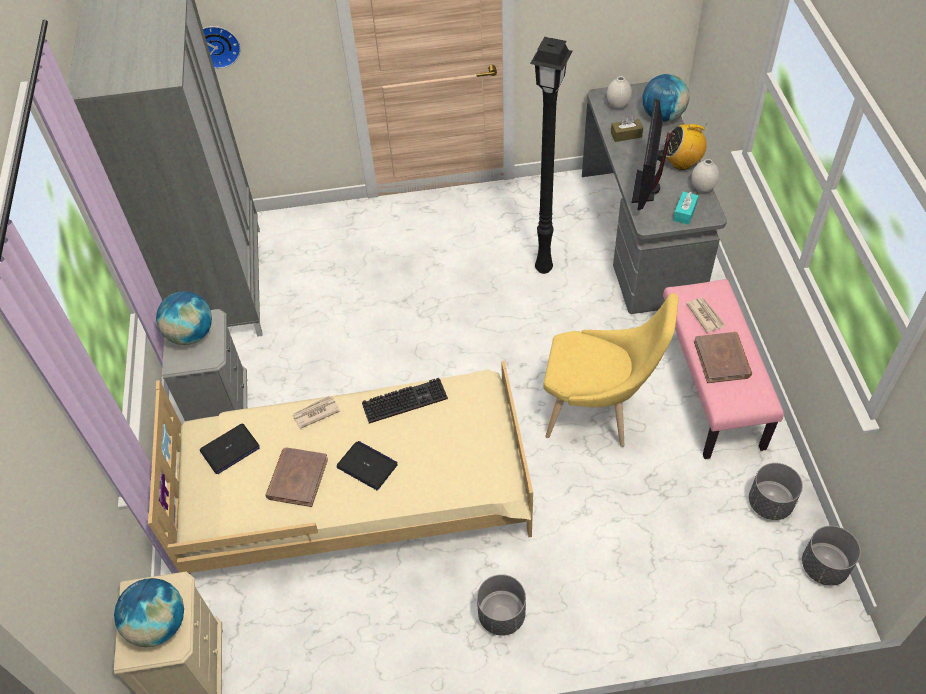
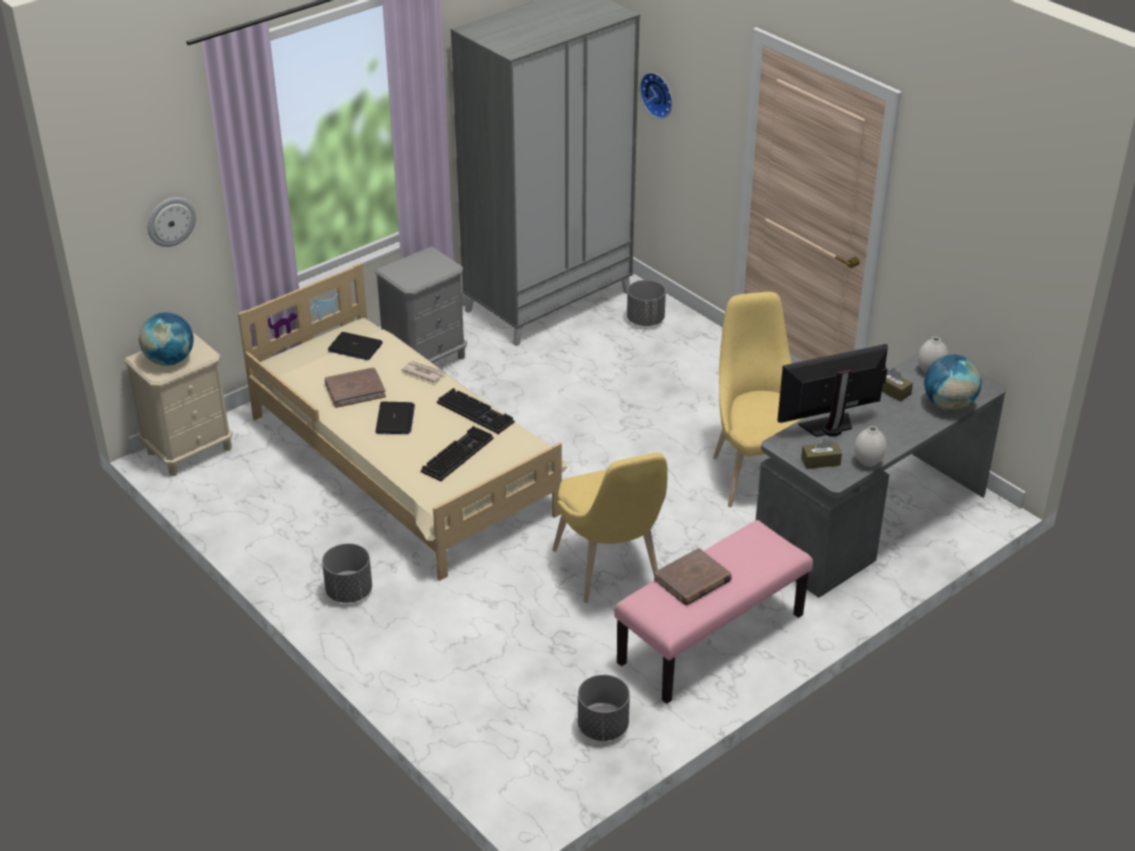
camera: 55 degrees right, 15 degrees down
(60, 510) = (170, 221): none -> wall clock
(191, 334) = (424, 265): globe -> none
(453, 441) = (457, 454): none -> keyboard
(543, 267) = (757, 472): black floor lamp -> yellow chair
(682, 163) = (891, 438): radio -> none
(684, 212) = (820, 461): turquoise tissue box -> brown tissue box
(705, 315) = (739, 552): newspaper -> none
(823, 566) = (558, 788): grey planter -> grey planter (645, 320)

